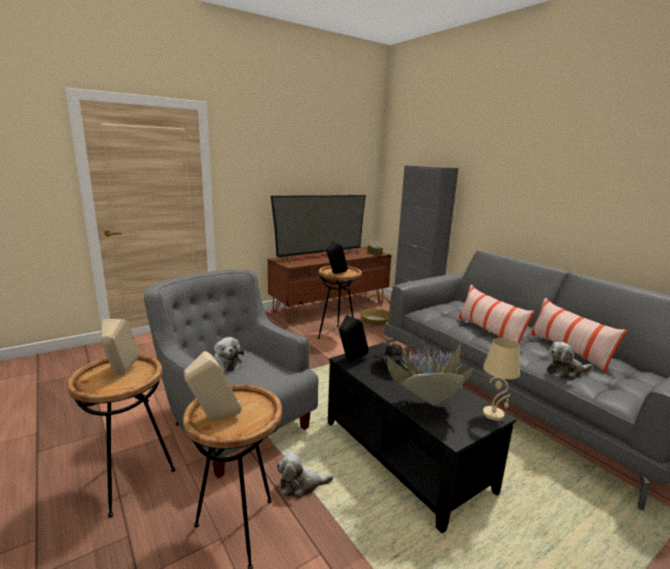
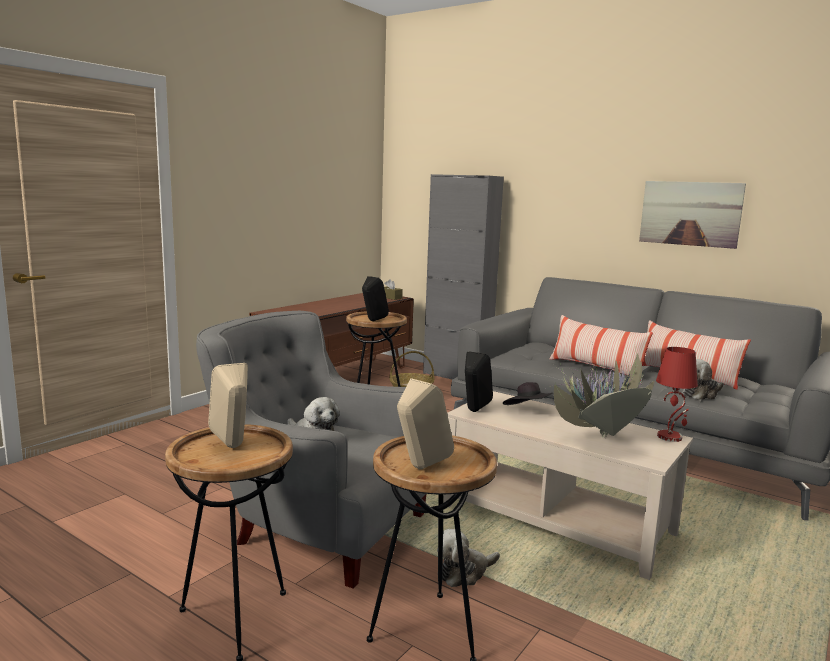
camera: 20 degrees left, 5 degrees down
(320, 255) = (321, 304): television -> none
(404, 455) = (557, 520): black coffee table -> beige coffee table
(494, 414) = (670, 437): beige table lamp -> red table lamp
(606, 206) = (690, 213): none -> picture

